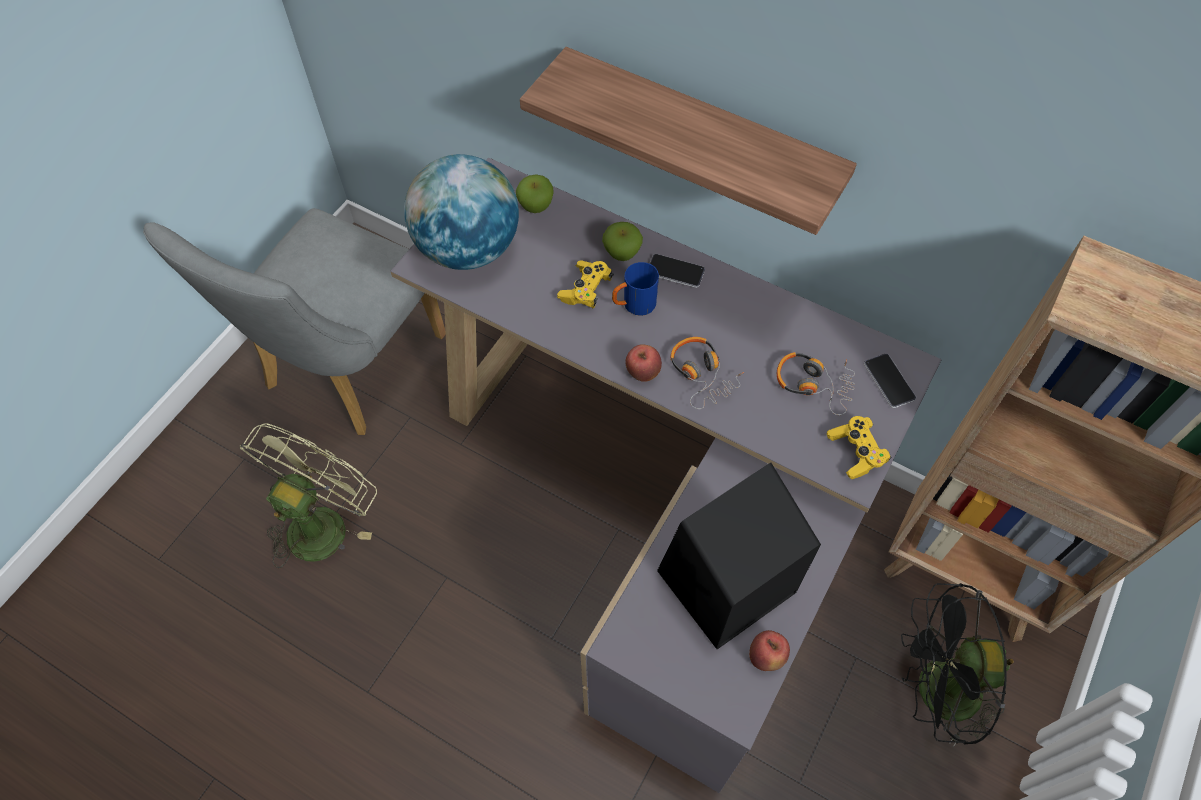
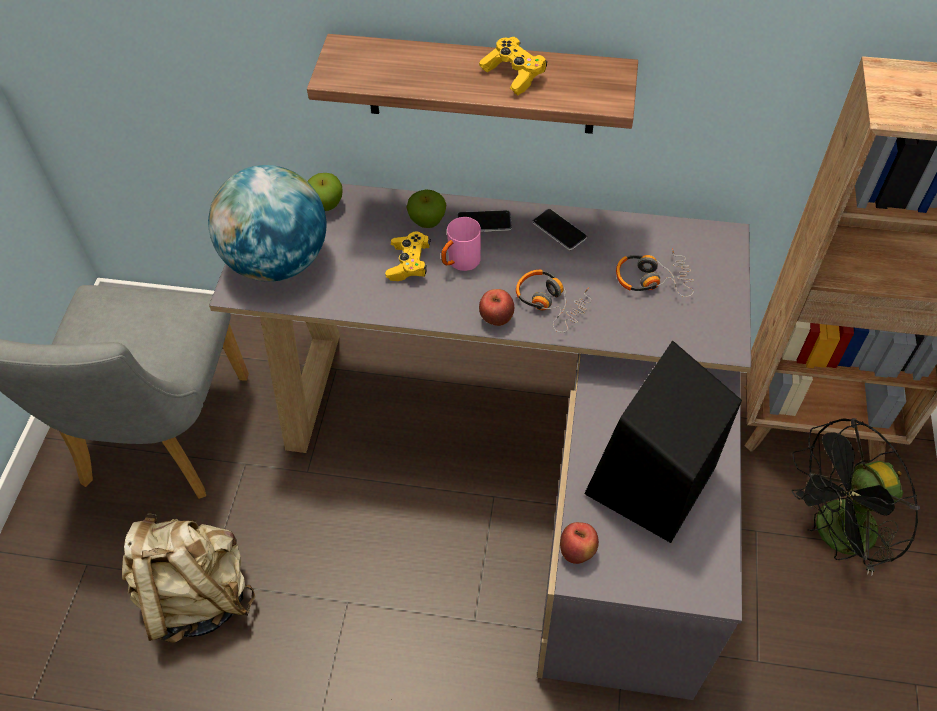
camera: 20 degrees left, 5 degrees down
(322, 521) = (196, 595): green fan -> beige backpack
(633, 305) = (459, 263): blue mug -> pink mug
(766, 657) = (716, 533): apple -> apple (577, 551)
(856, 452) = (717, 324): yellow game controller -> yellow game controller (513, 74)
(889, 381) = (715, 256): phone -> phone (559, 230)

